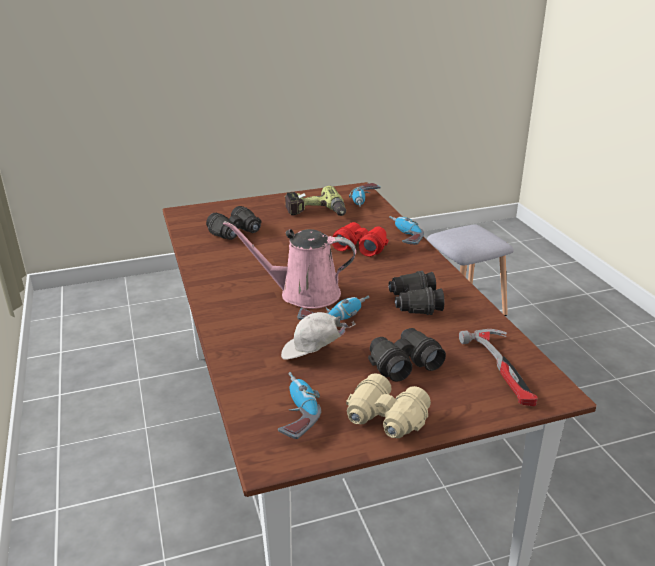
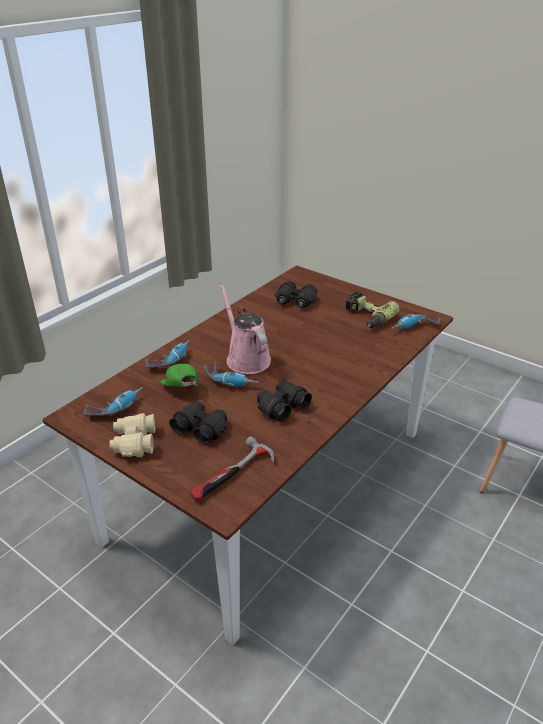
camera: 55 degrees right, 5 degrees up
(313, 353) = (181, 389): white cap -> green cap
(360, 247) = (337, 355): red binoculars -> none
(403, 237) = (377, 367): power drill -> power drill (170, 360)

